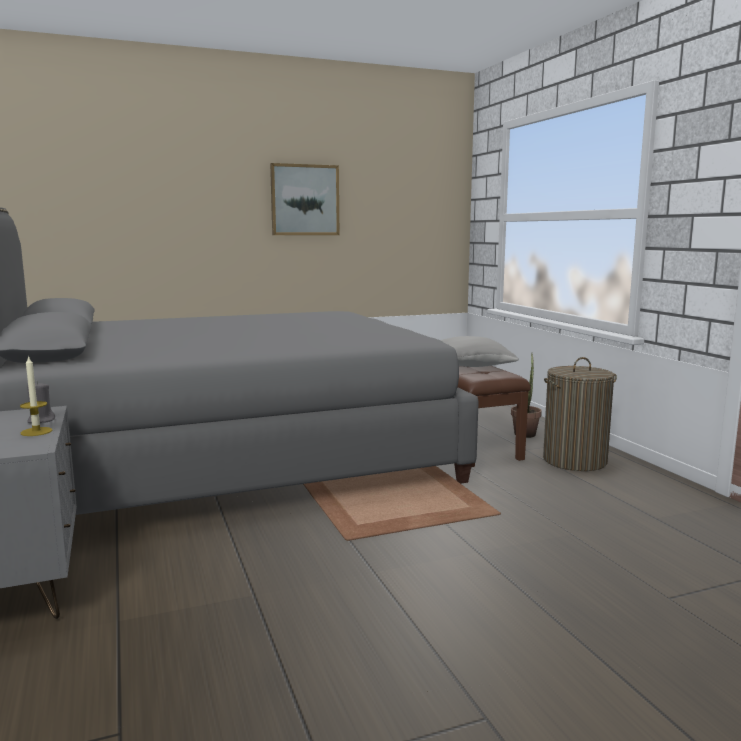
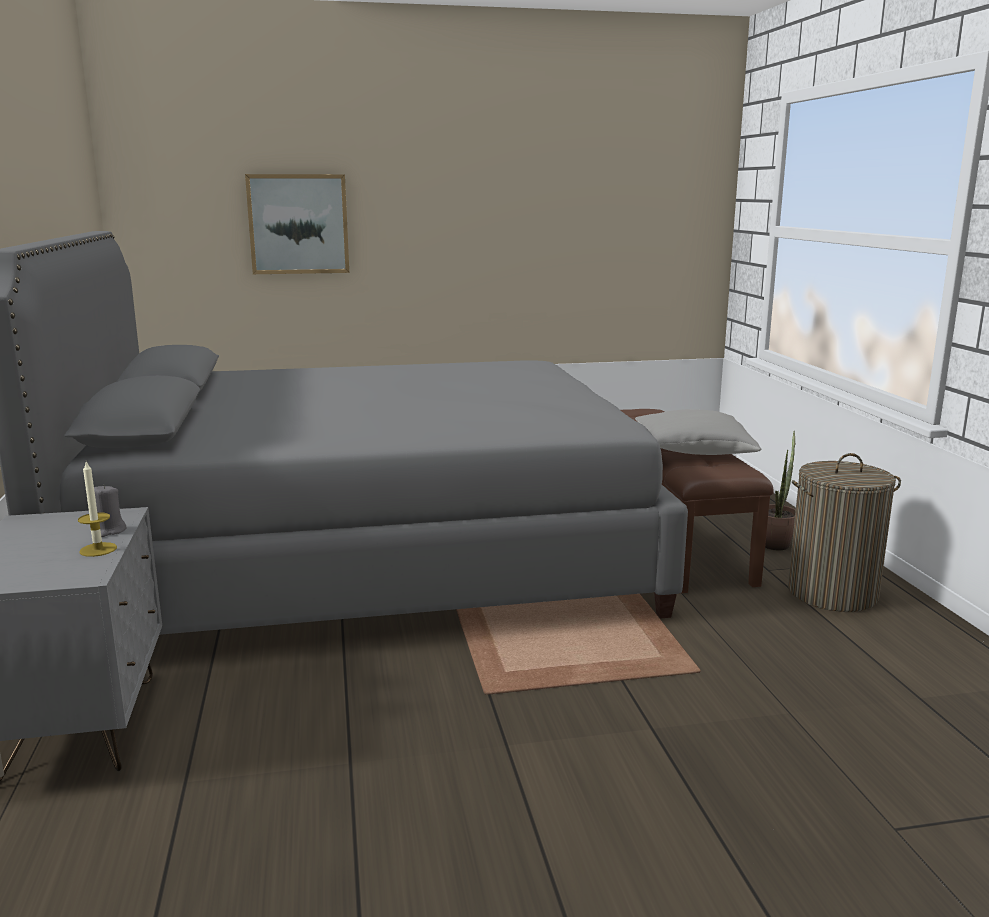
camera: 10 degrees right, 5 degrees up
(304, 200) = (498, 205): picture -> picture (298, 224)

